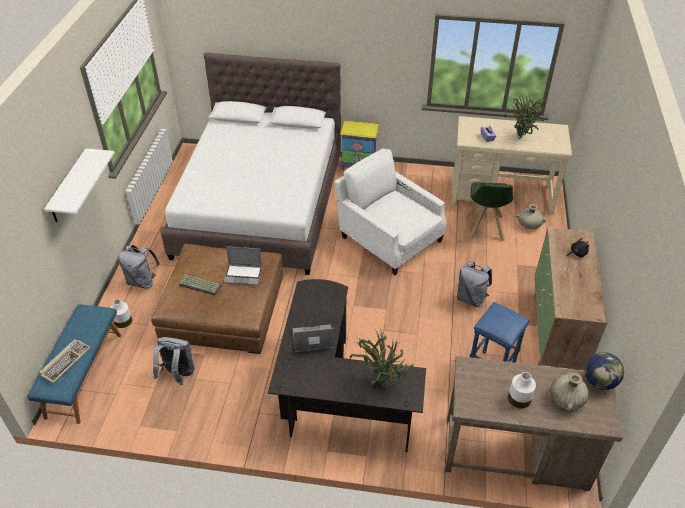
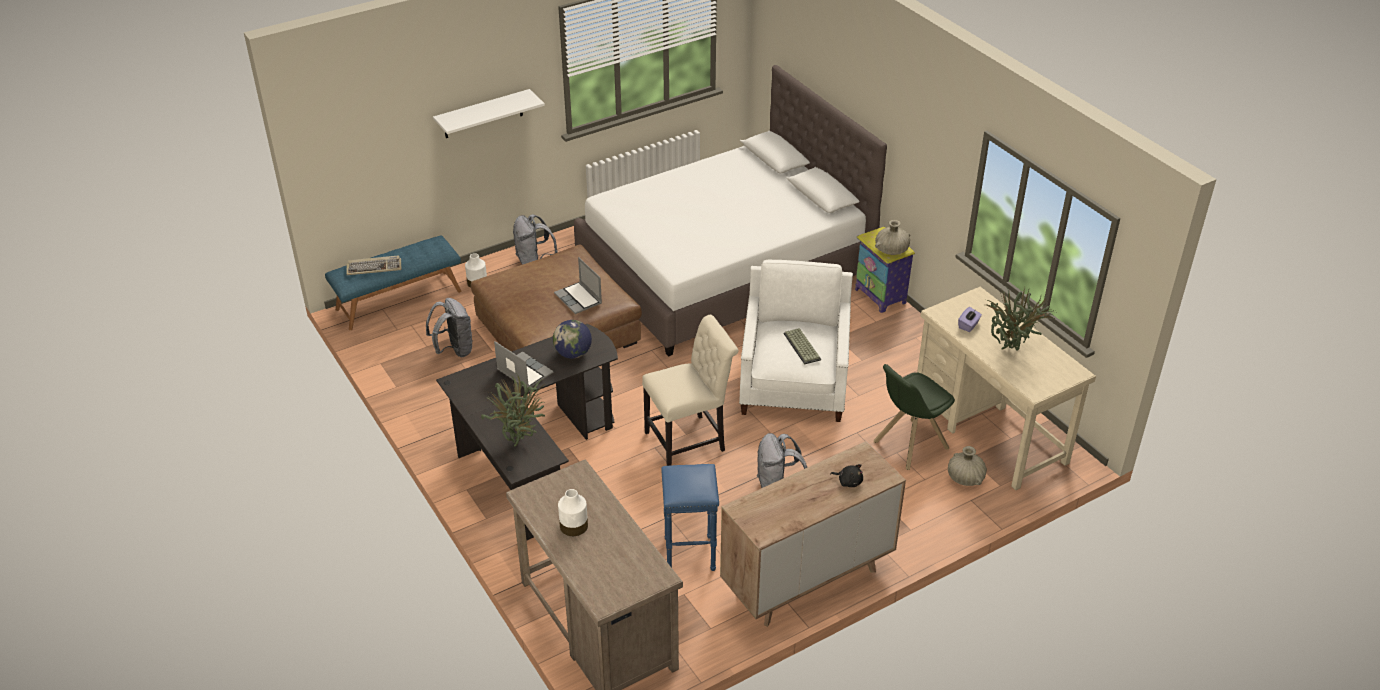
camera: 50 degrees right, 5 degrees down
(201, 285) = (537, 282): keyboard -> keyboard (803, 347)
(394, 310) = (690, 440): none -> beige chair
(566, 399) = (608, 559): beige vase -> beige vase (891, 251)
(599, 381) = (659, 574): globe -> globe (573, 354)

